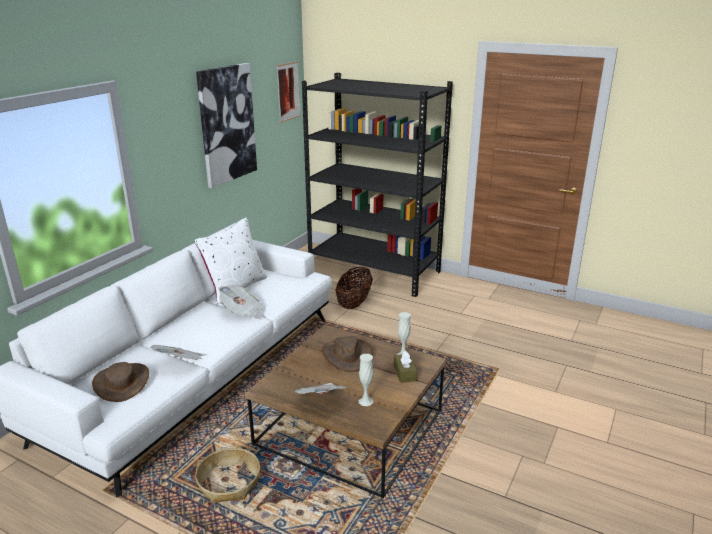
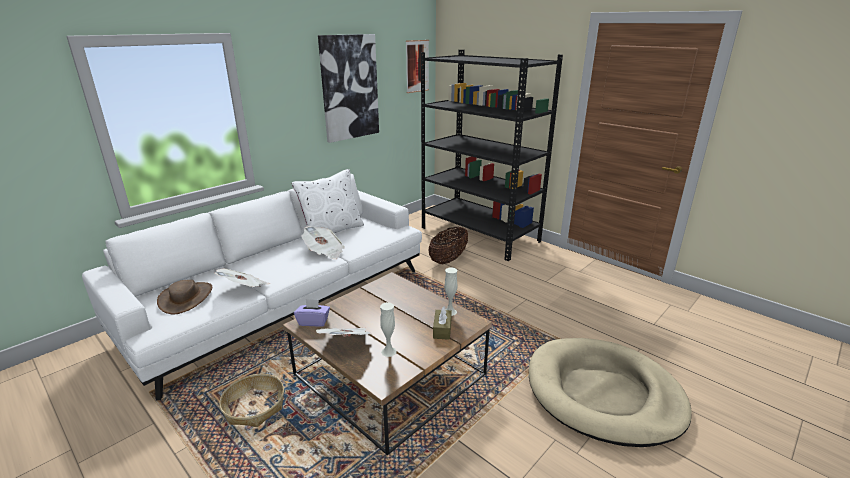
camera: 15 degrees right, 0 degrees up
(275, 385) = (313, 321): none -> purple tissue box
(347, 355) = (396, 303): brown hat -> none
(548, 410) = (603, 394): none -> beige dog bed

